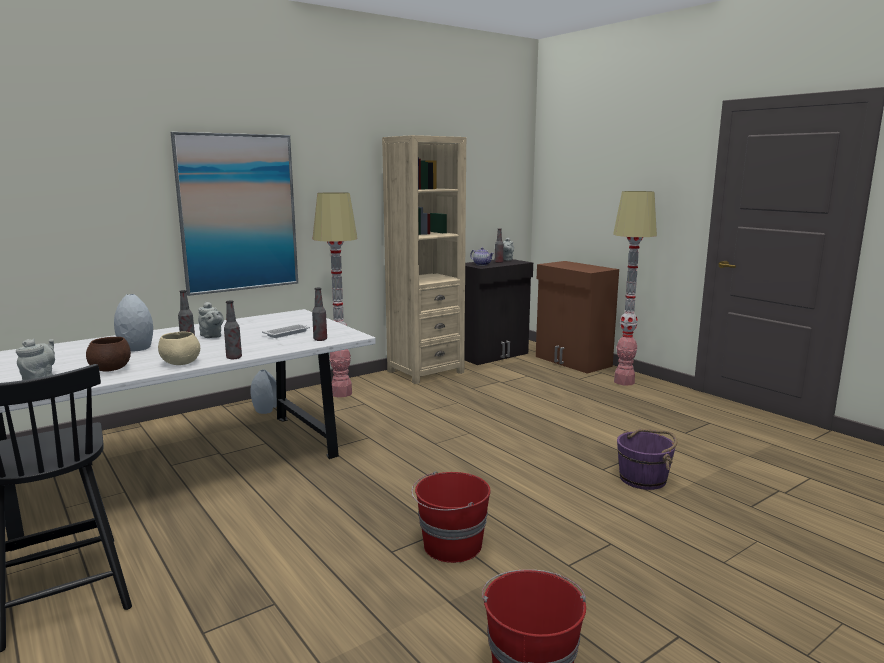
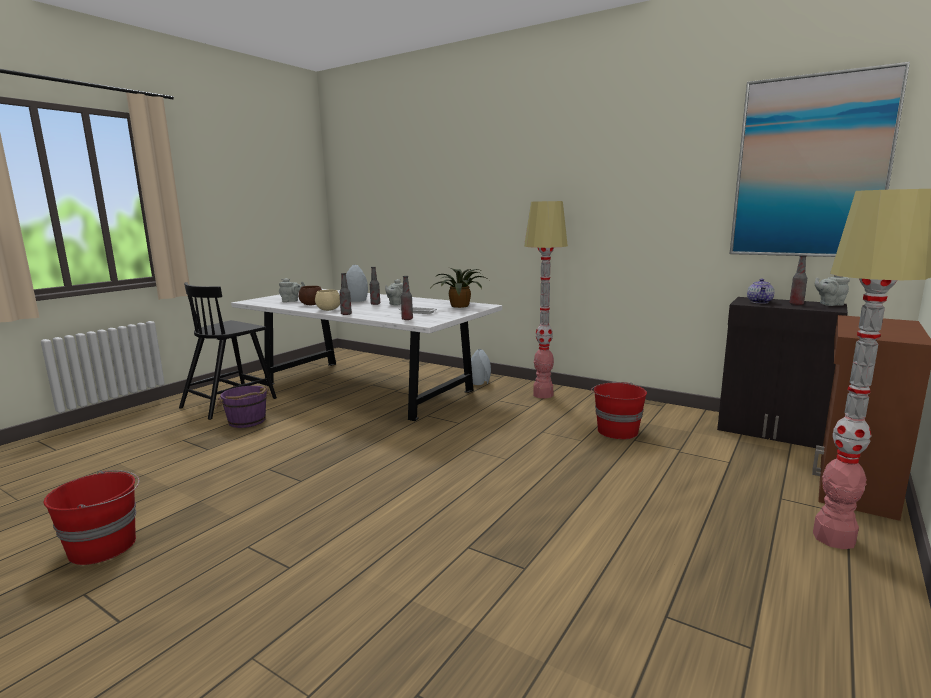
camera: 70 degrees right, 0 degrees up
(238, 213) = (498, 219): picture -> picture (810, 168)
(284, 319) = (460, 306): none -> potted plant
(425, 372) = (649, 411): beige bookcase -> none
(451, 546) = (277, 488): red bucket -> red bucket (616, 431)
(643, 479) = (458, 581): purple bucket -> purple bucket (247, 421)

